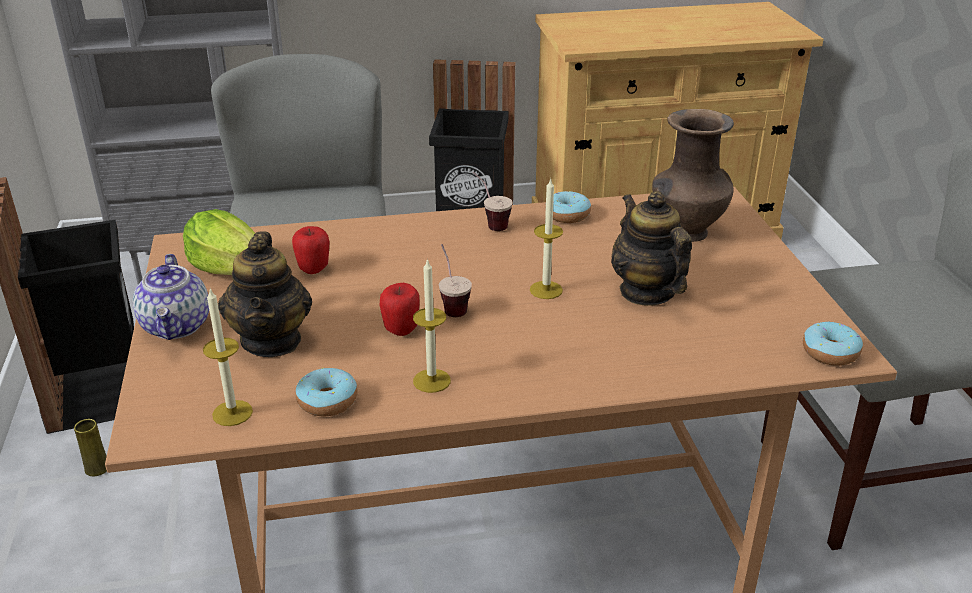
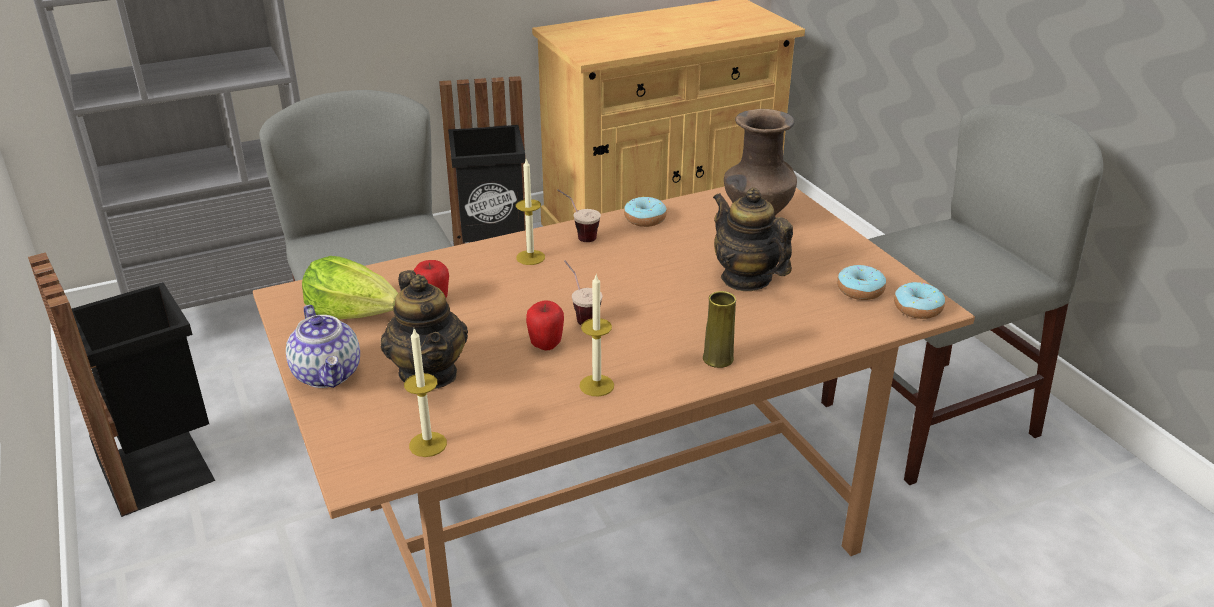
camera: 15 degrees left, 0 degrees up
(97, 468) = (193, 541): yellow vase -> yellow vase (718, 359)
(327, 401) = (511, 419): donut -> donut (860, 290)
(546, 290) = (658, 290): candle -> candle (530, 257)

